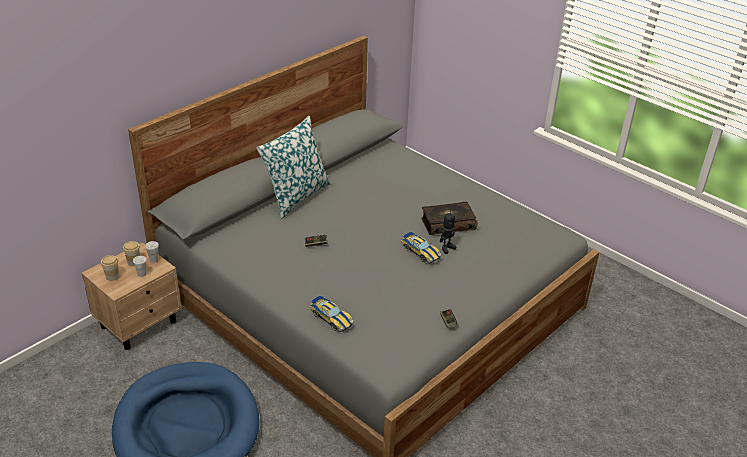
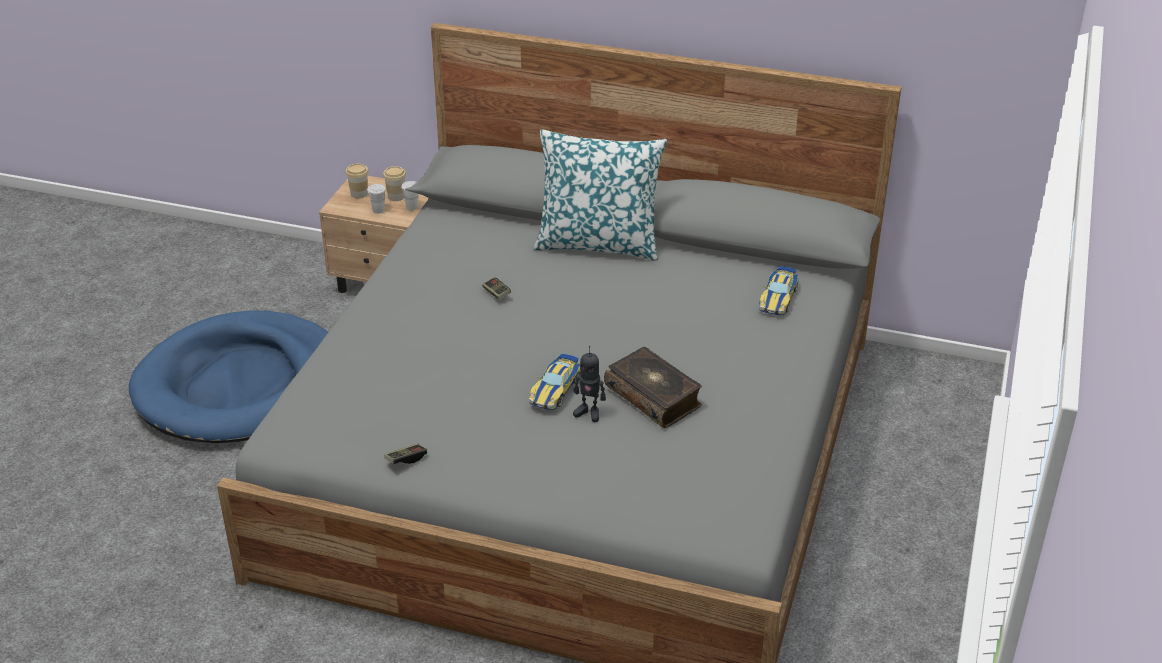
camera: 65 degrees right, 0 degrees up
(331, 318) = (347, 356): toy car -> toy car (778, 298)

